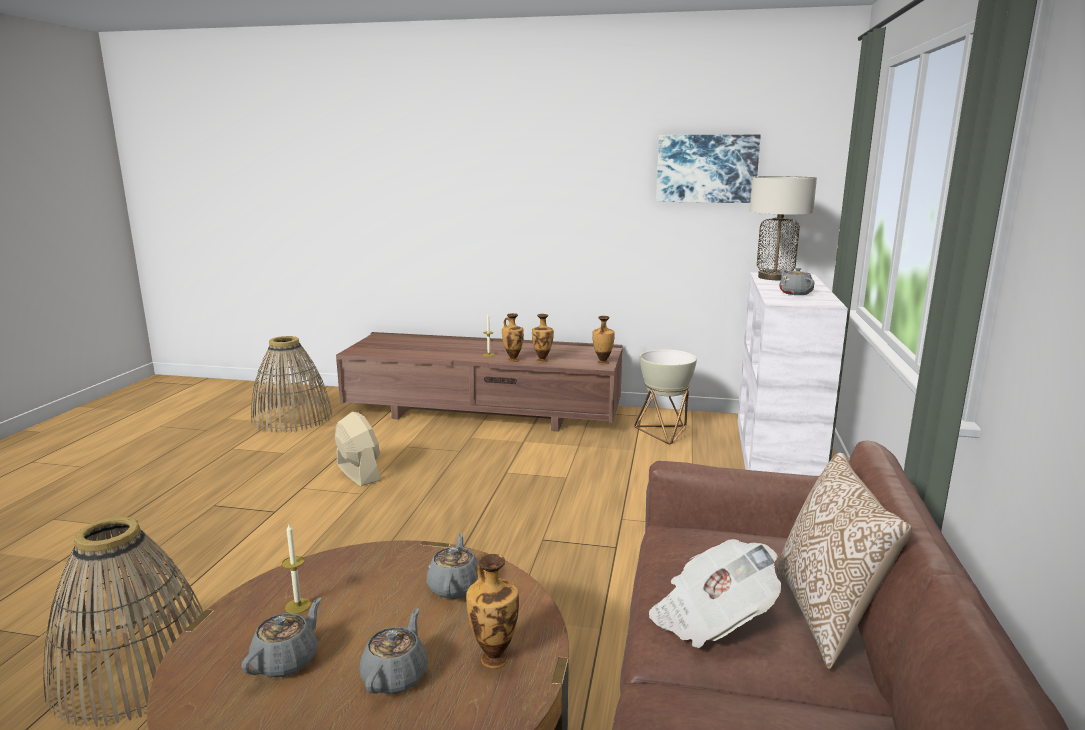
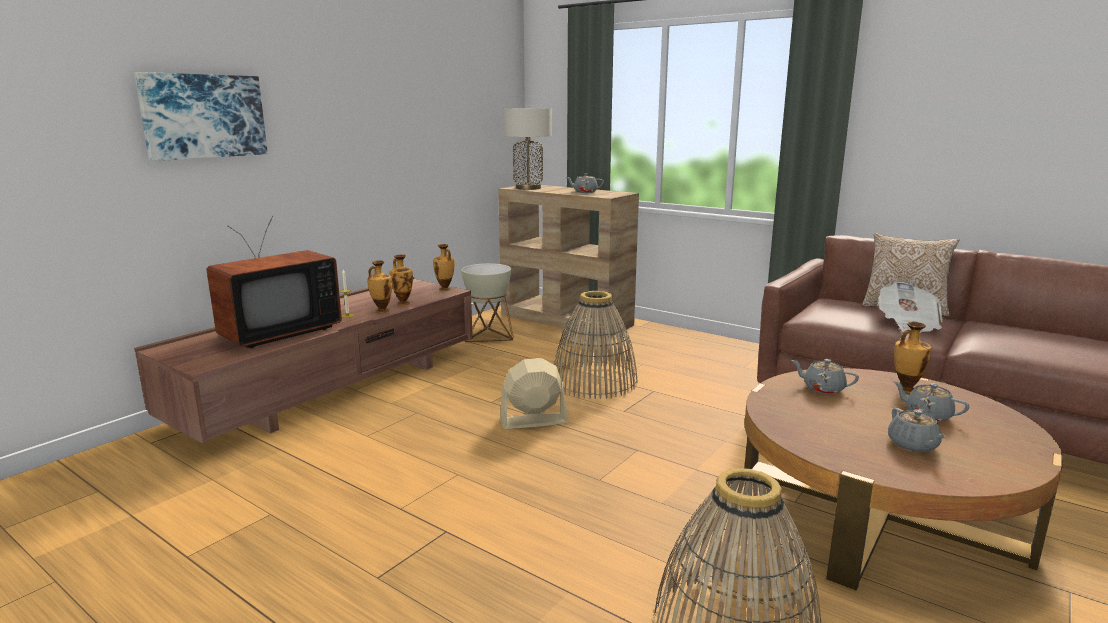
camera: 65 degrees left, 0 degrees up
(287, 660) = (913, 445): grey teapot -> grey teapot turned 150 degrees counterclockwise
(292, 418) = (145, 498): basket -> basket (594, 381)
(298, 606) = (841, 438): candle -> none
(358, 472) = (401, 470): beige fan -> beige fan (533, 421)
(430, 349) = (276, 333): none -> television
(706, 168) = (451, 103): picture -> picture (203, 116)
(777, 454) = (566, 319): white bookcase -> brown bookcase

